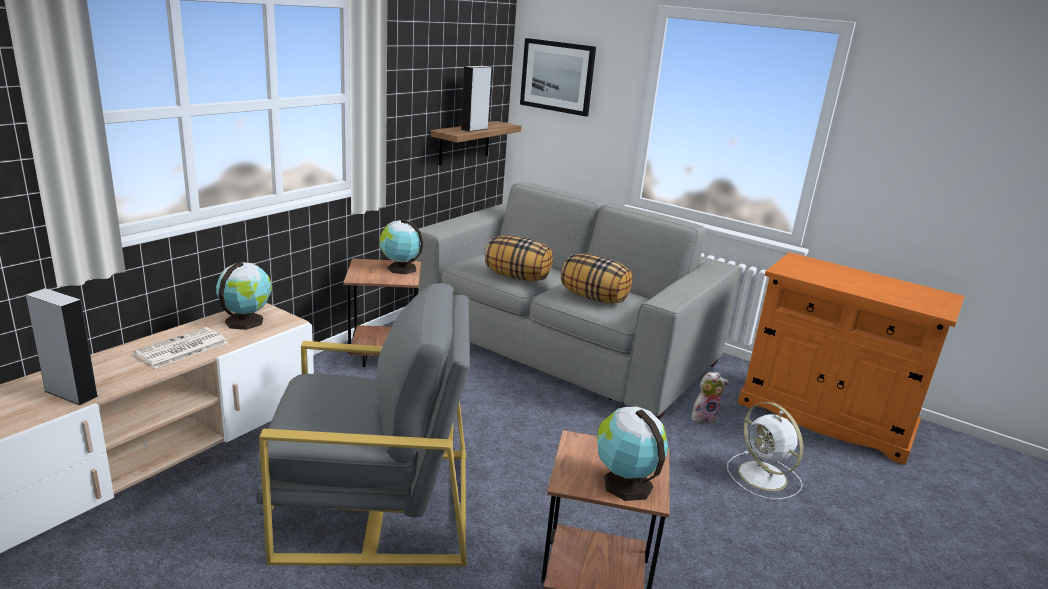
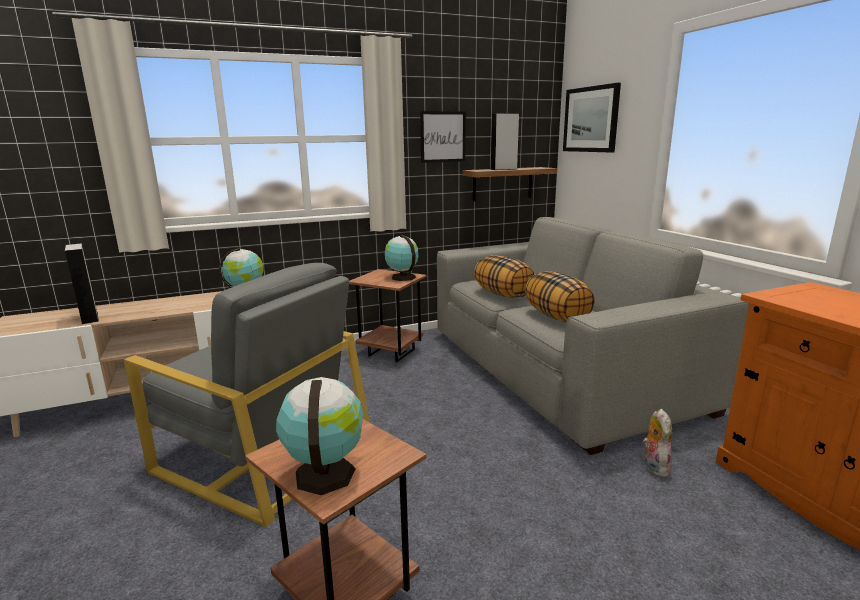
camera: 35 degrees right, 5 degrees down
(181, 349) = (183, 304): newspaper -> none
(414, 92) = (443, 137): none -> picture
(704, 417) = (654, 466): plush toy -> plush toy turned 105 degrees counterclockwise
(764, 477) = (678, 554): white fan -> none

